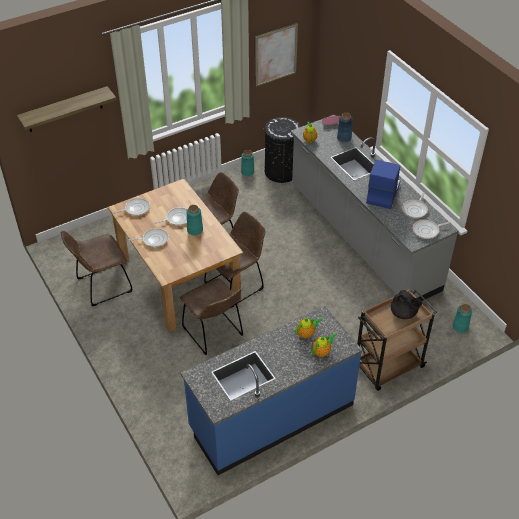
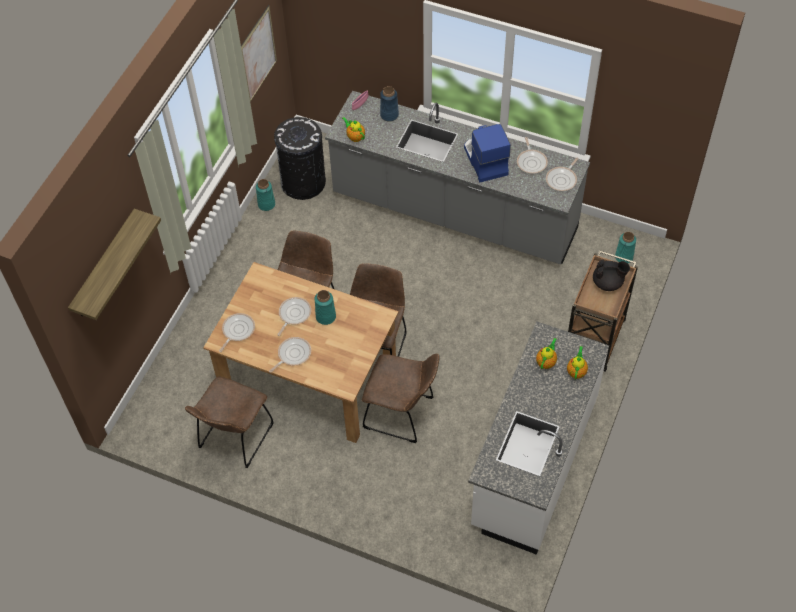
camera: 35 degrees left, 10 degrees up
(271, 416) = (533, 462): blue counter -> white counter

